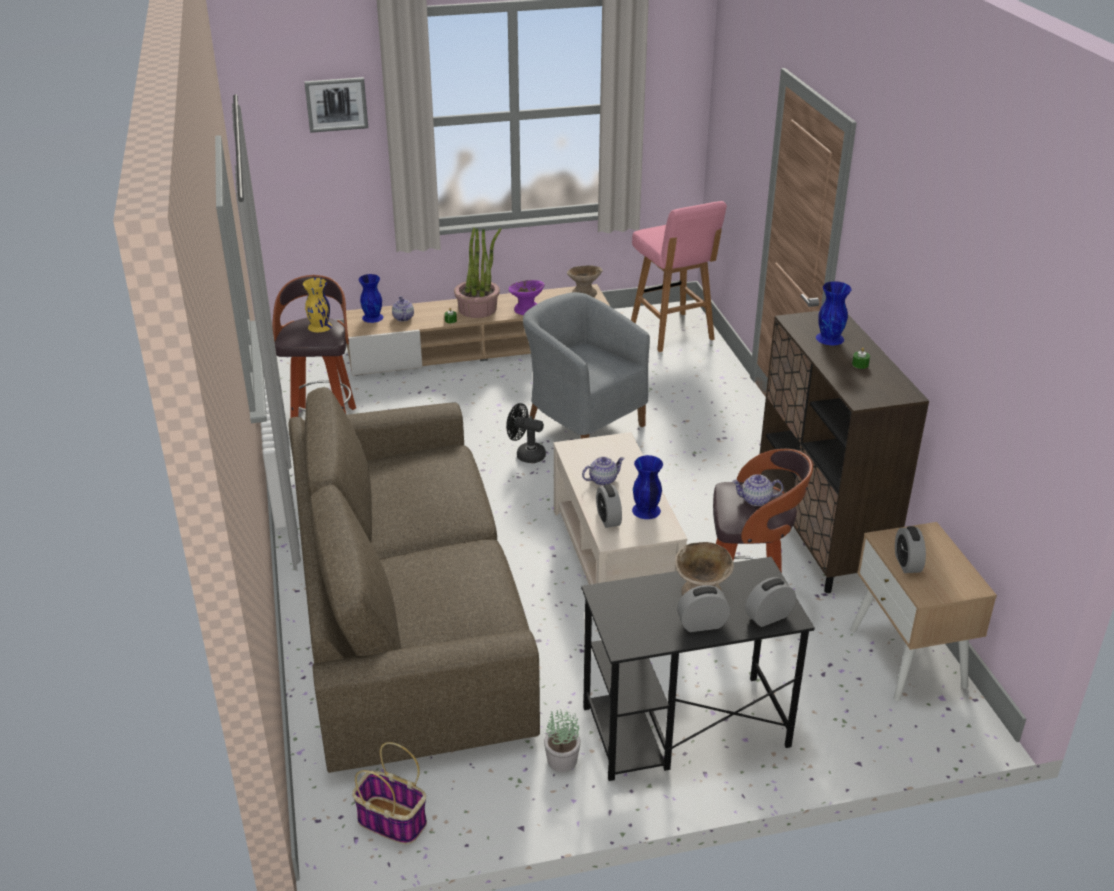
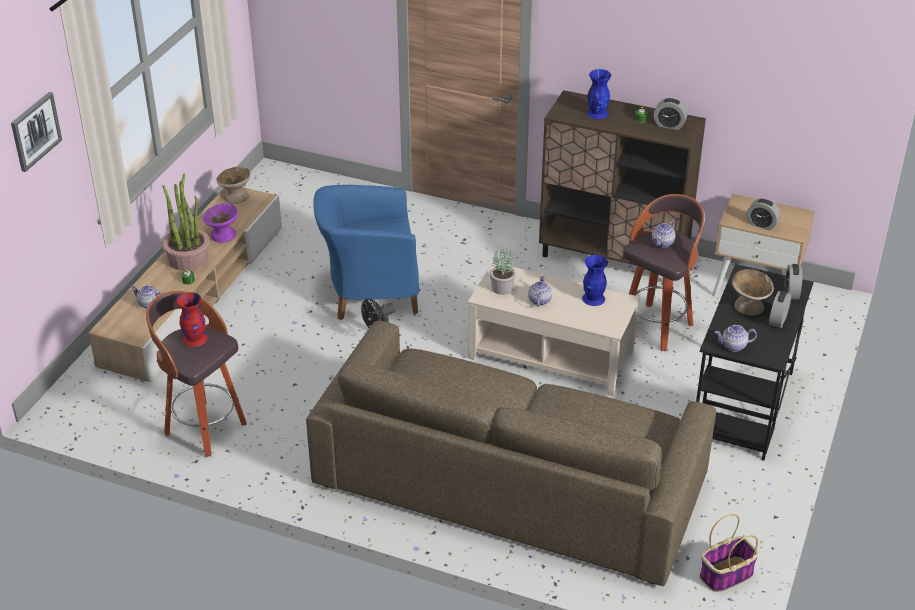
camera: 55 degrees left, 5 degrees up
(319, 326) = (195, 339): yellow vase -> red vase
(373, 317) = (125, 320): blue vase -> none
(562, 761) = (731, 473): potted plant -> potted plant (502, 288)
(582, 422) = (369, 293): grey armchair -> blue armchair
(608, 519) = (587, 319): alarm clock -> alarm clock (669, 125)
(614, 607) = (733, 346): none -> teapot
(672, 333) = (298, 192): pink stool -> none

